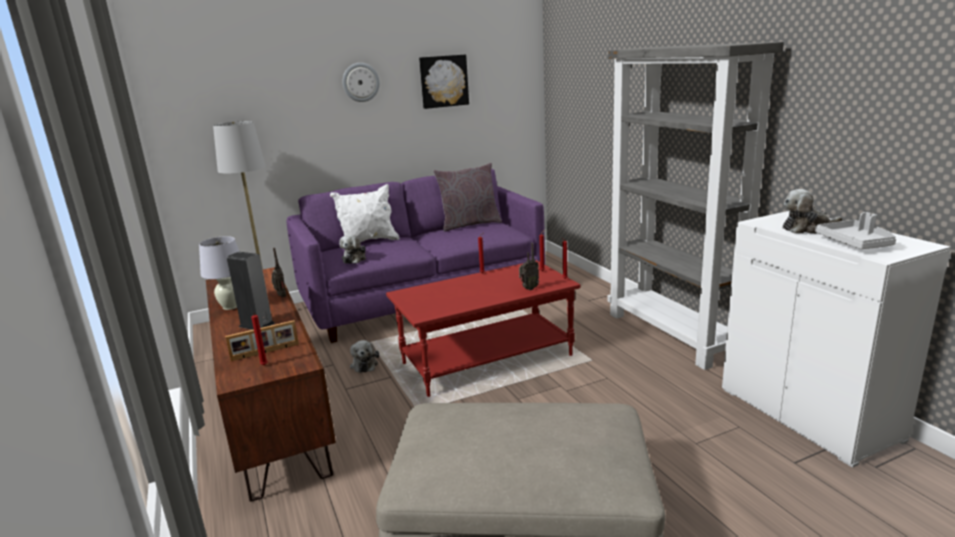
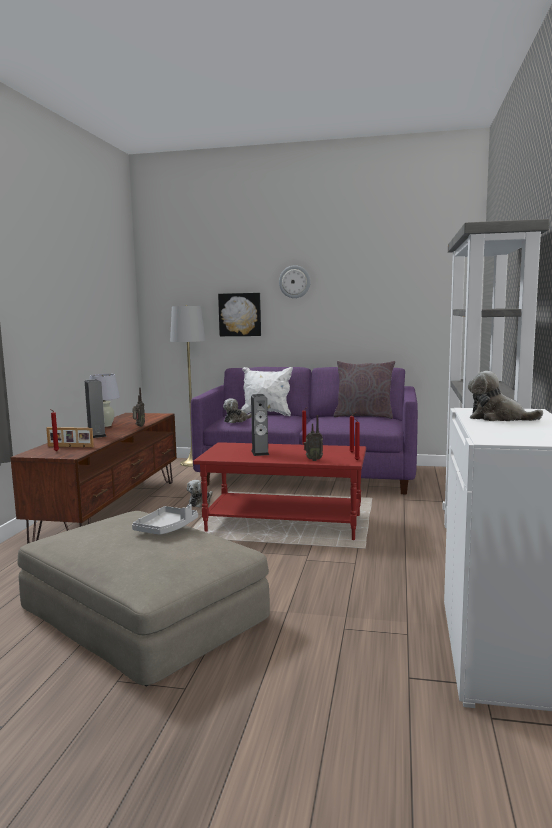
camera: 35 degrees right, 10 degrees down
(443, 81) = (371, 284): picture -> picture (240, 314)
(461, 294) = (260, 452): none -> speaker
(855, 243) = (501, 431): grey tray -> grey tray (166, 528)

